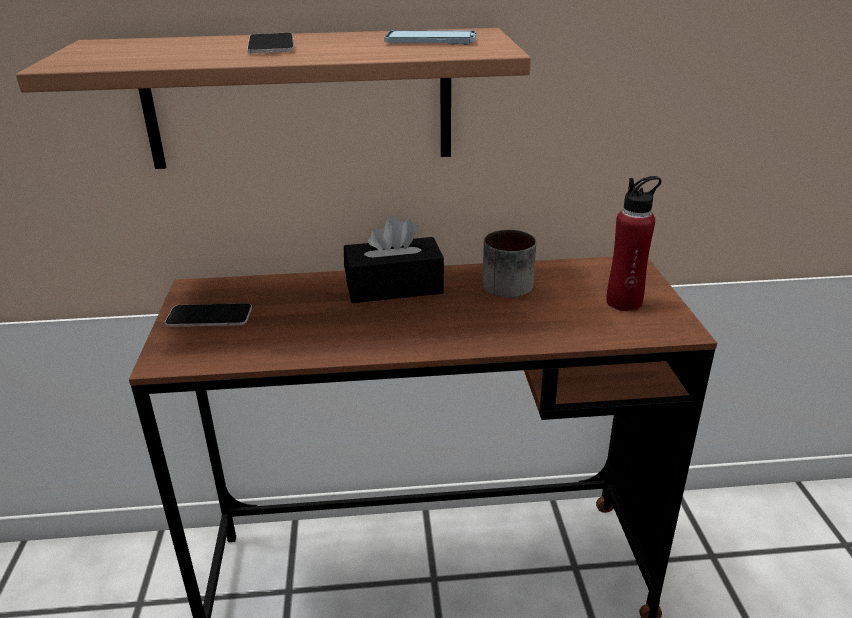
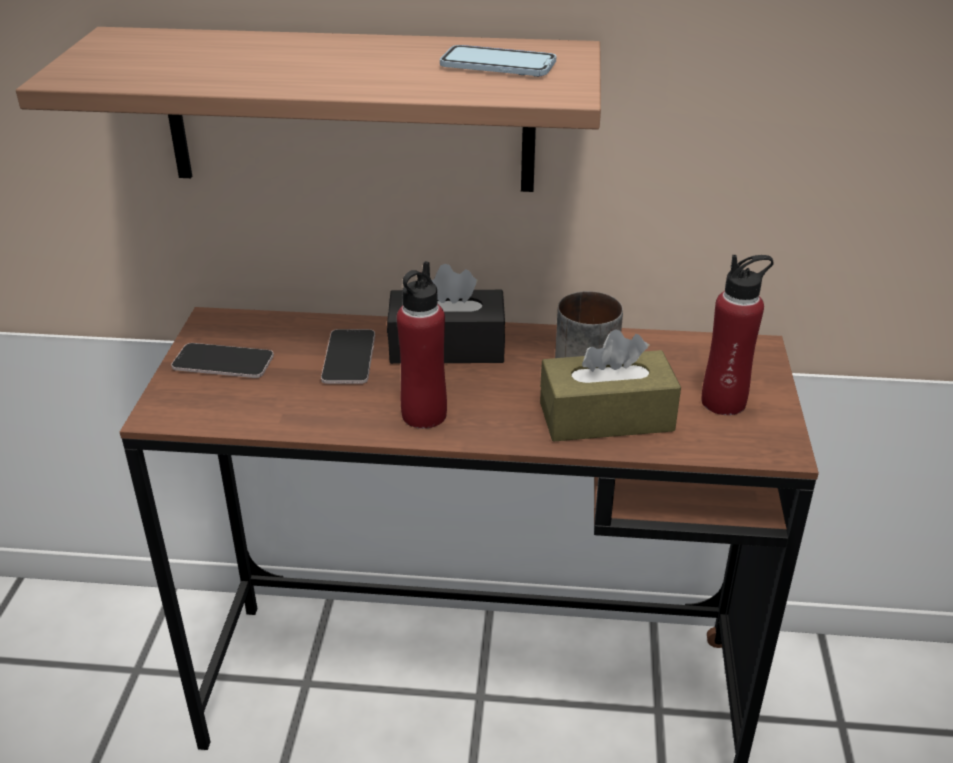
camera: 10 degrees right, 5 degrees up
(271, 45) = (307, 58): phone -> phone (349, 358)
(392, 337) = (424, 415): none -> red bottle
(539, 322) = (606, 417): none -> brown tissue box

